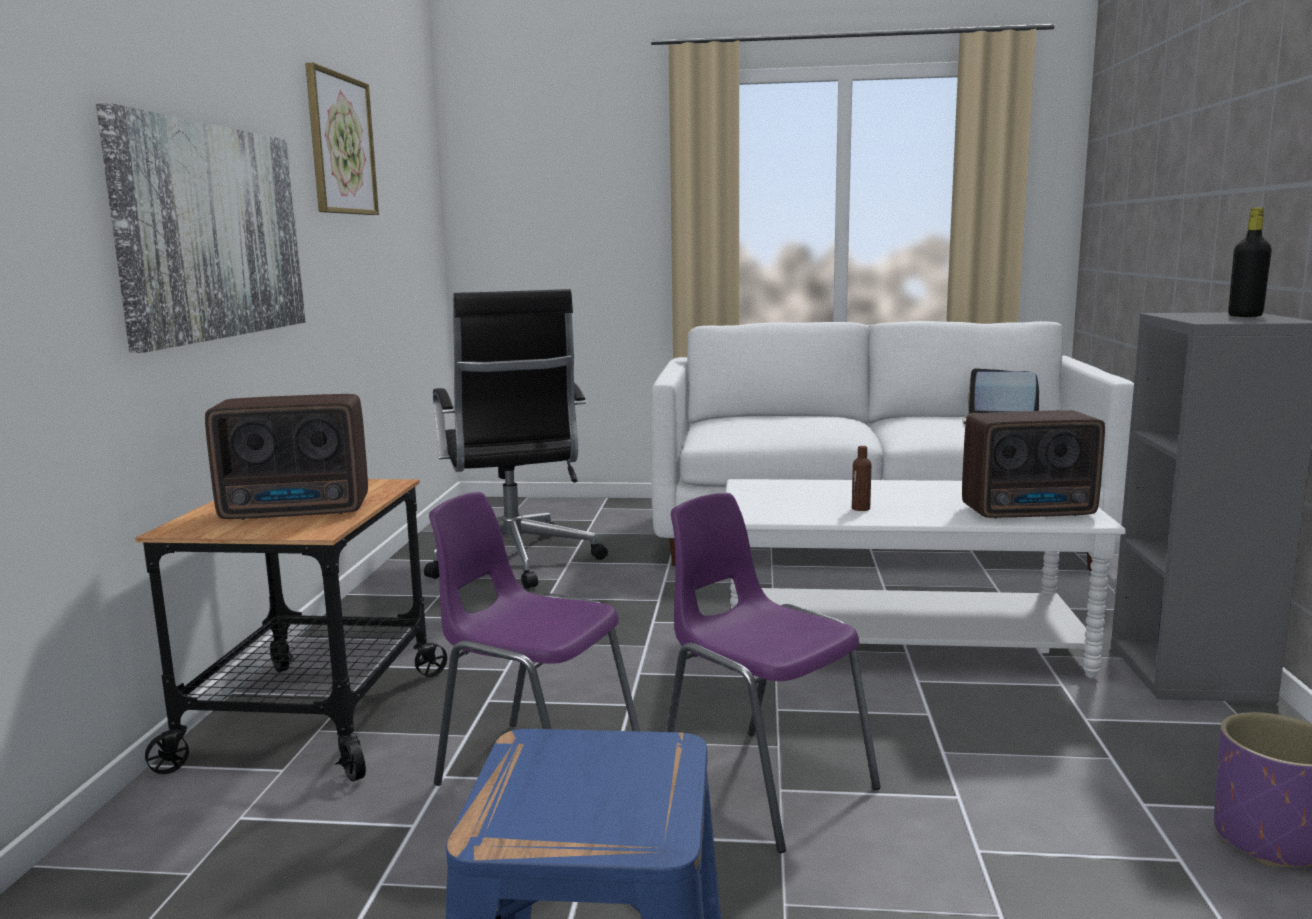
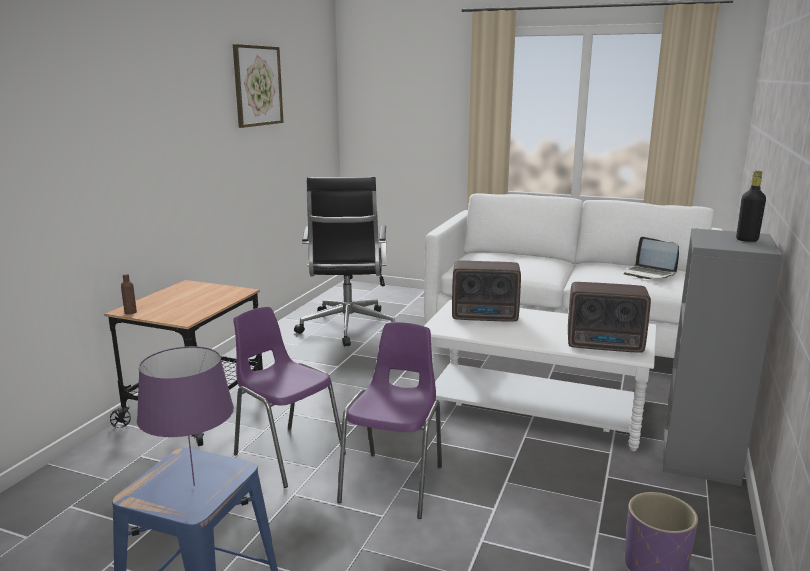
camera: 15 degrees right, 5 degrees up
(213, 232) = (163, 151): picture -> none
(299, 511) = (186, 305): radio -> radio (486, 317)
(611, 792) = (195, 485): none -> purple table lamp
(762, 783) = (394, 482): purple chair -> purple chair turned 45 degrees clockwise
(860, 508) = (505, 330): brown bottle -> brown bottle (130, 312)

